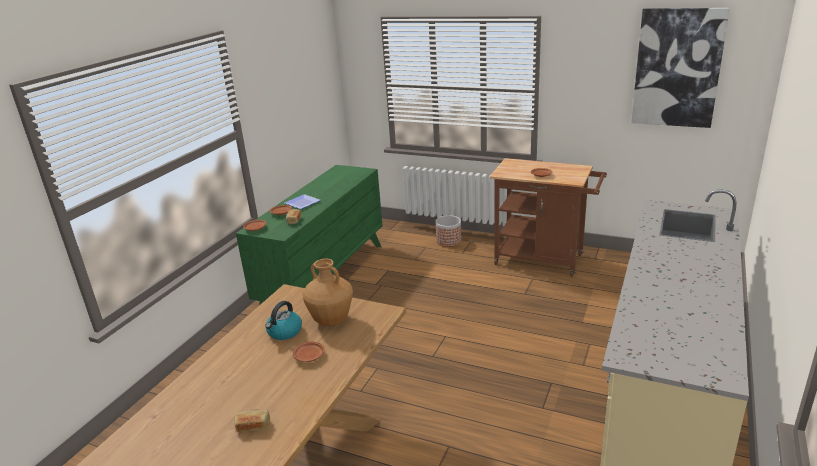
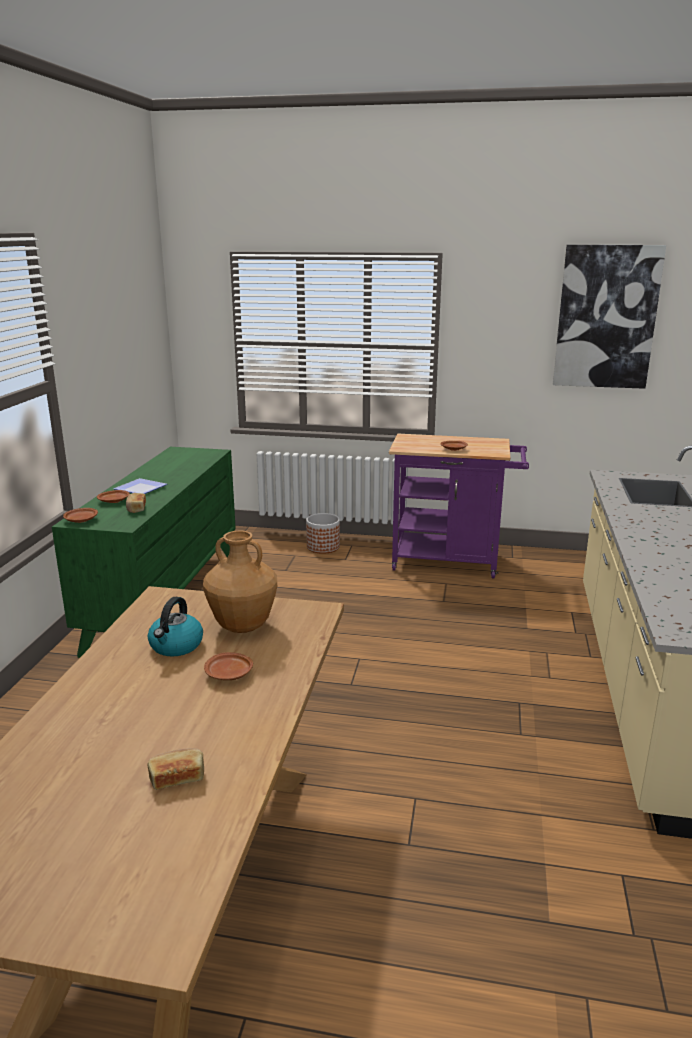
camera: 15 degrees left, 5 degrees down
(544, 260) = (452, 562): brown cart -> purple cart

